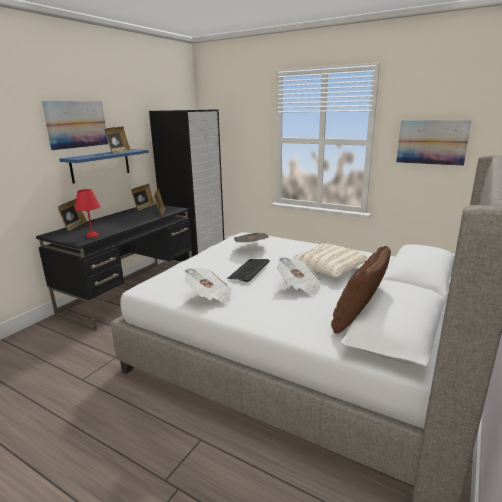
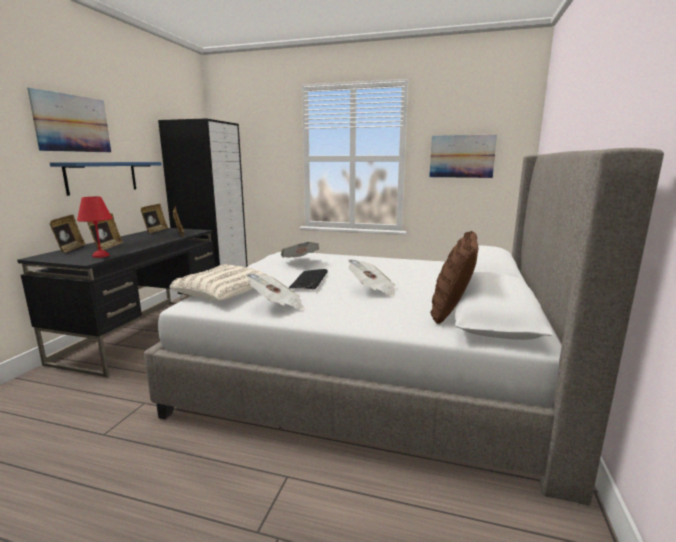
camera: 15 degrees left, 5 degrees down
(119, 152) = (125, 161): picture frame -> picture frame (107, 247)
(328, 267) = (392, 273): beige pillow -> beige pillow (222, 292)

